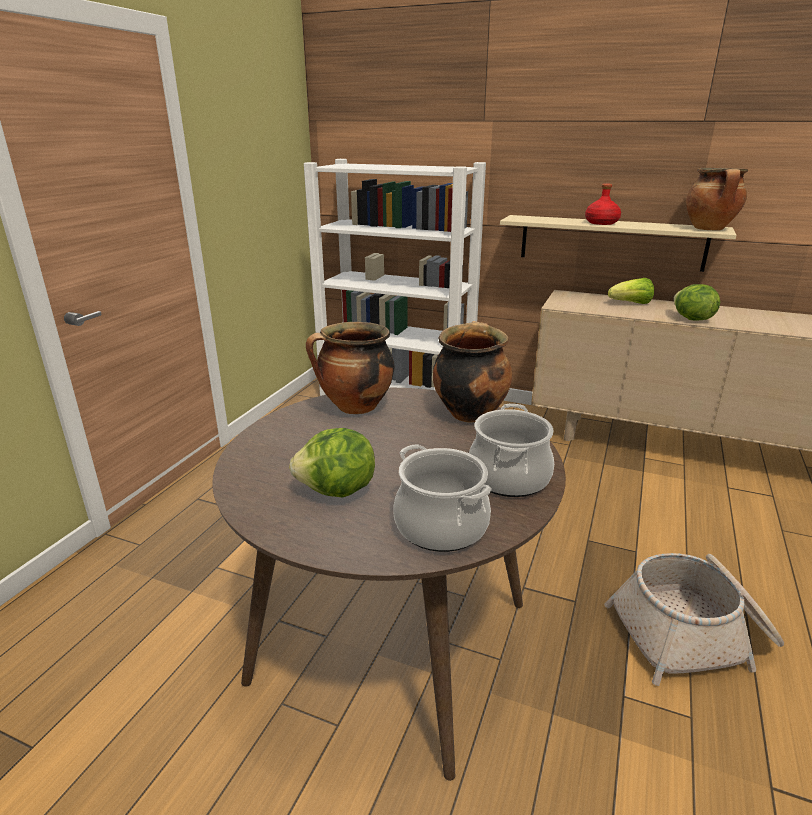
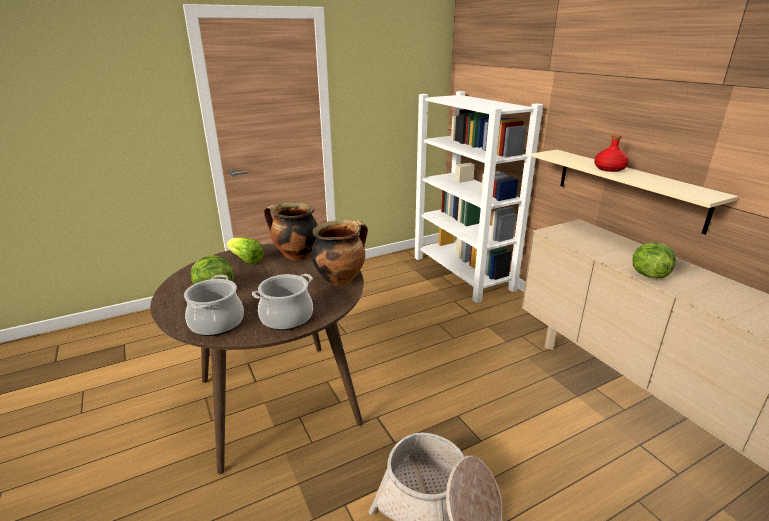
camera: 40 degrees right, 0 degrees up
(631, 304) = (621, 247): lettuce -> lettuce (246, 260)
(710, 229) = (700, 193): cooking pot -> none

